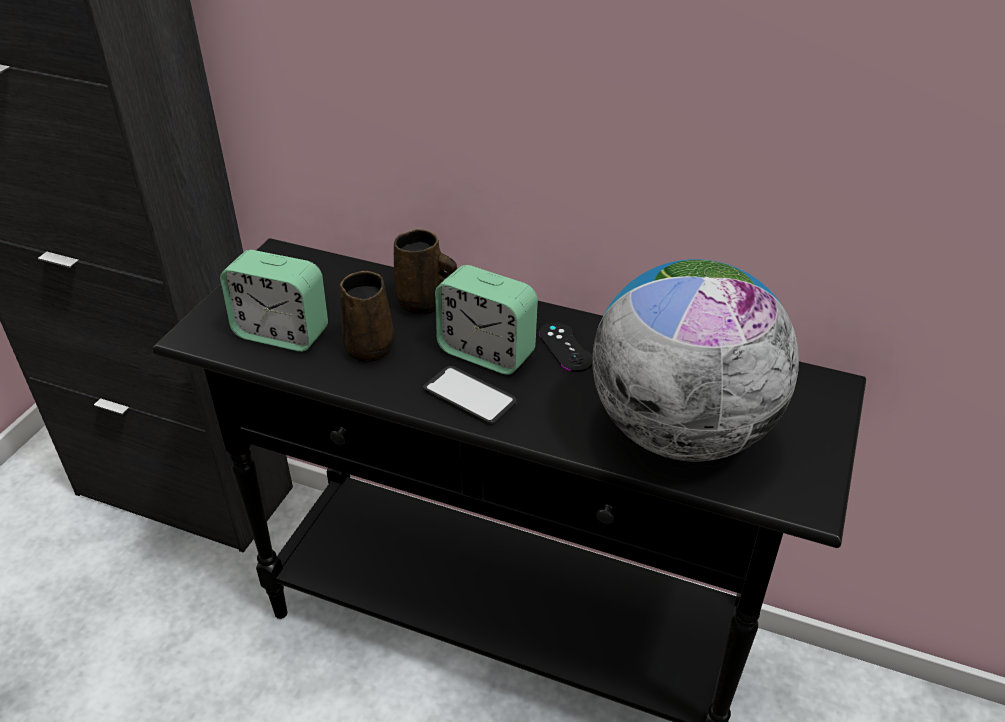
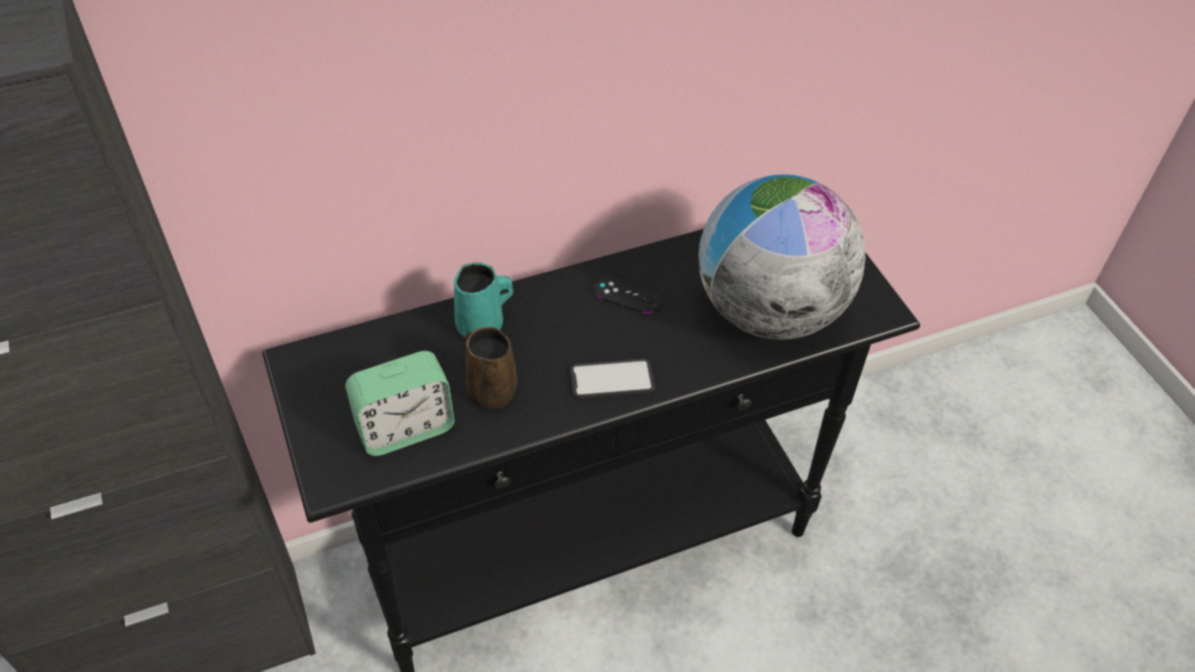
camera: 45 degrees left, 10 degrees up
(424, 303) = (482, 326): brown mug -> turquoise mug
(486, 352) = (580, 336): alarm clock -> none

